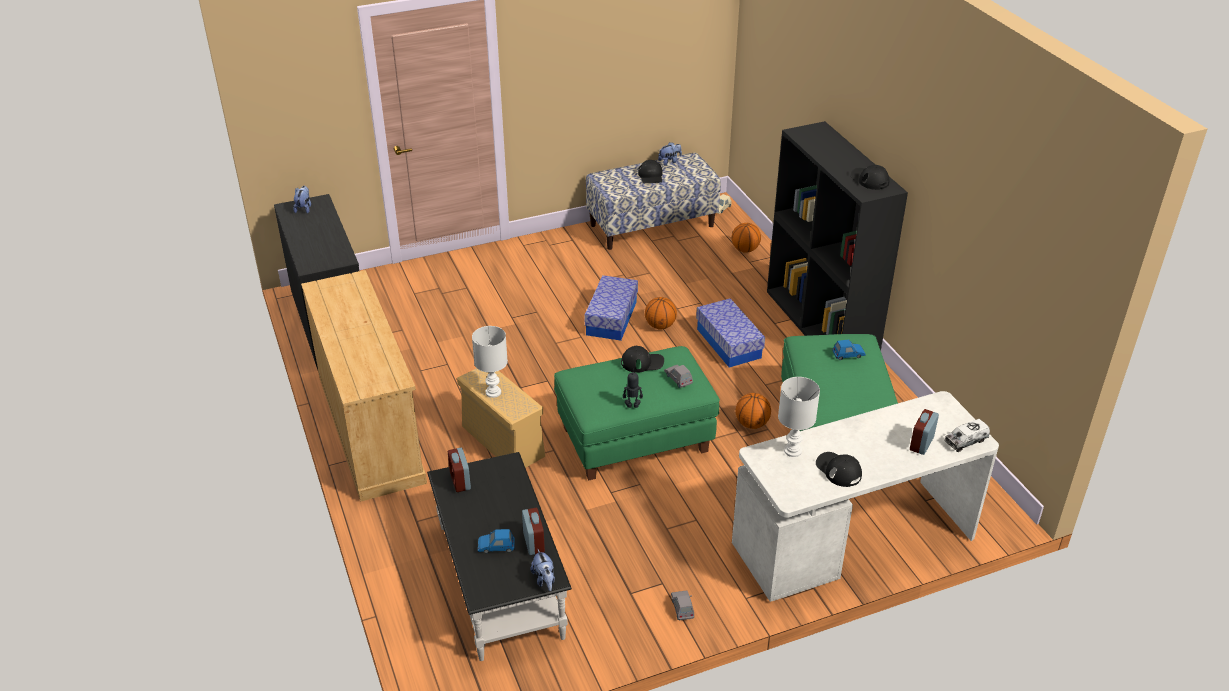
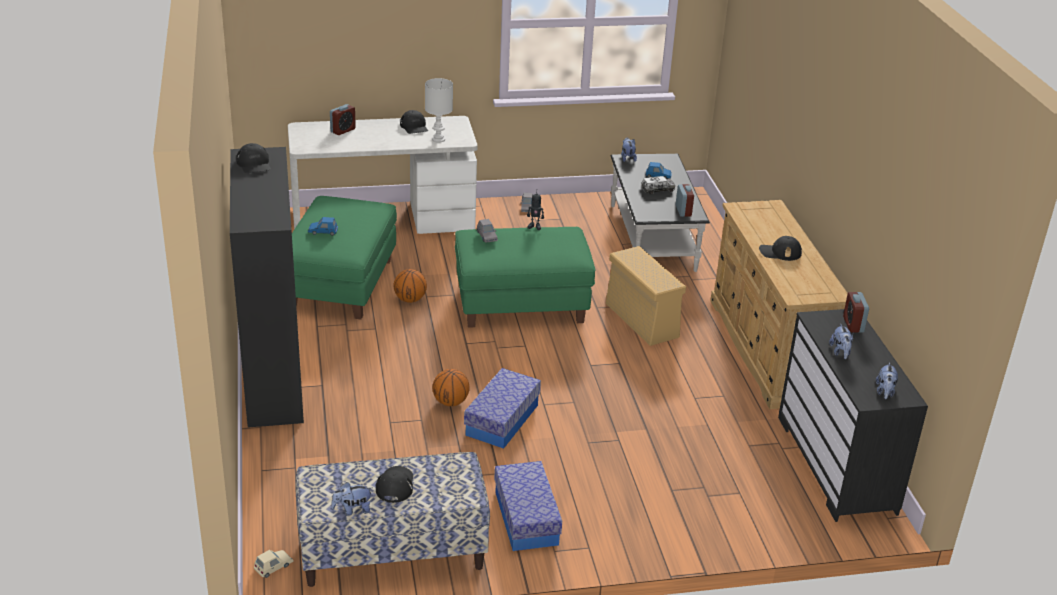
camera: 170 degrees left, 5 degrees down
(329, 233) = (840, 352): none -> plush toy
(493, 393) = (653, 268): white table lamp -> none
(533, 543) = (631, 174): alarm clock -> alarm clock (853, 324)
(642, 362) = (513, 252): black cap -> black cap (780, 252)
(729, 343) = (386, 372): storage box -> storage box (526, 518)
(745, 250) = (288, 487): basketball -> none
(966, 441) = (309, 127): toy truck -> toy truck (657, 190)

